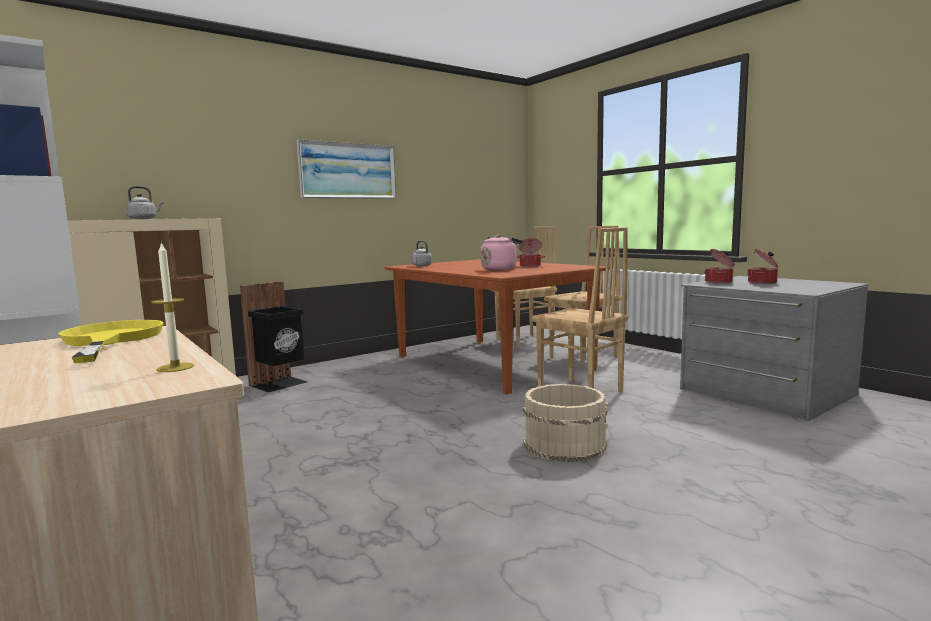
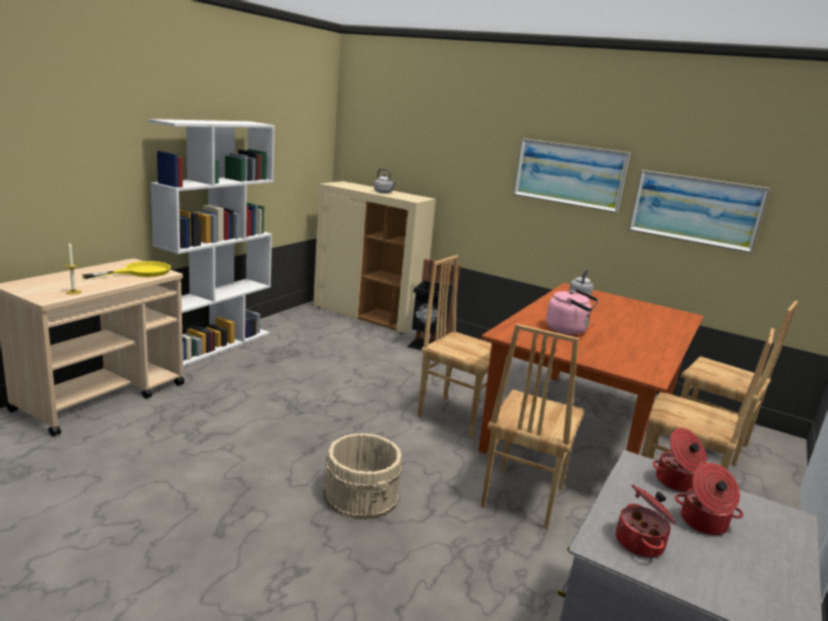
camera: 65 degrees right, 10 degrees up
(440, 393) = (457, 415): none -> brown chair
(443, 186) = (695, 210): none -> picture
(530, 266) = (623, 343): cooking pot -> cooking pot (641, 543)

